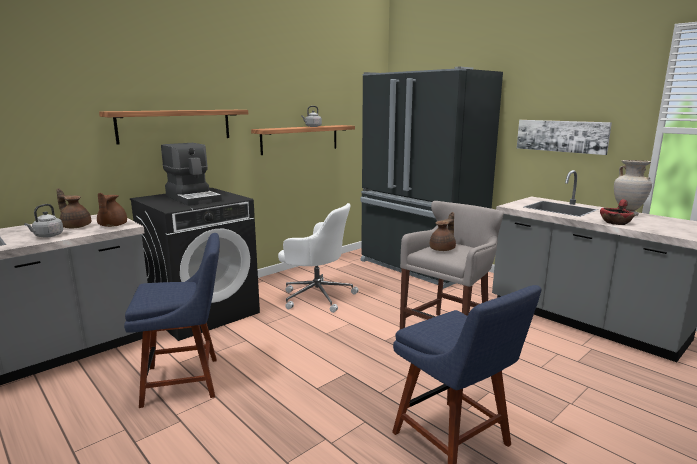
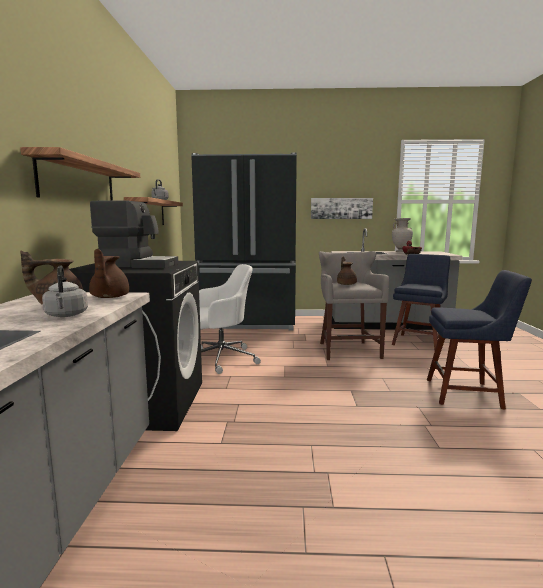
camera: 45 degrees left, 5 degrees down
(111, 225) = (108, 297): brown teapot -> brown teapot turned 45 degrees clockwise
(186, 380) = (262, 449): blue chair -> blue chair (418, 342)

